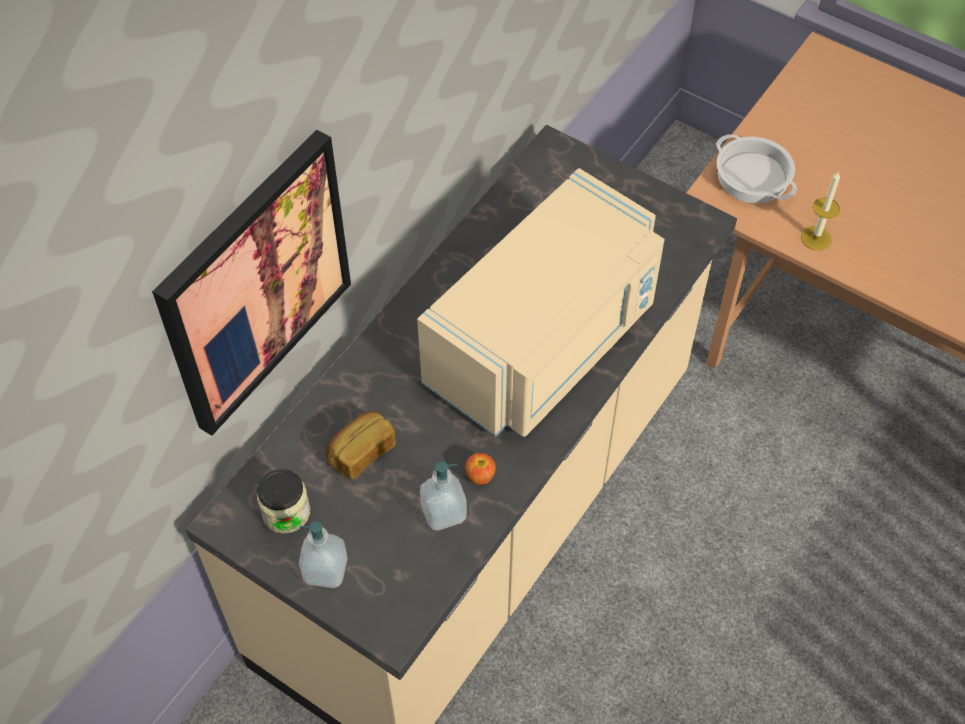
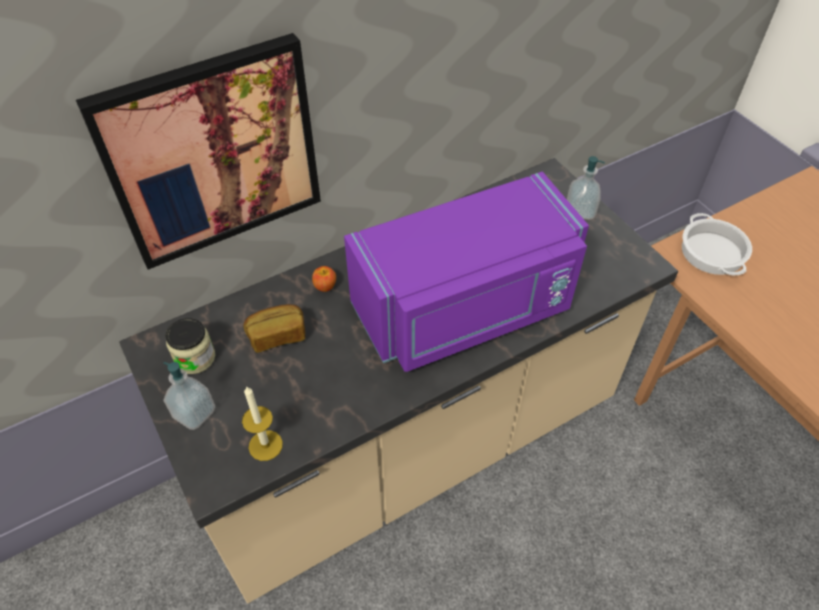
camera: 25 degrees right, 5 degrees down
(443, 512) = (310, 406): soap dispenser -> soap dispenser (580, 211)
(480, 475) = (356, 389): apple -> apple (325, 286)
(545, 345) = (465, 310): beige microwave -> purple microwave
(816, 238) = (747, 316): candle -> candle (265, 445)

